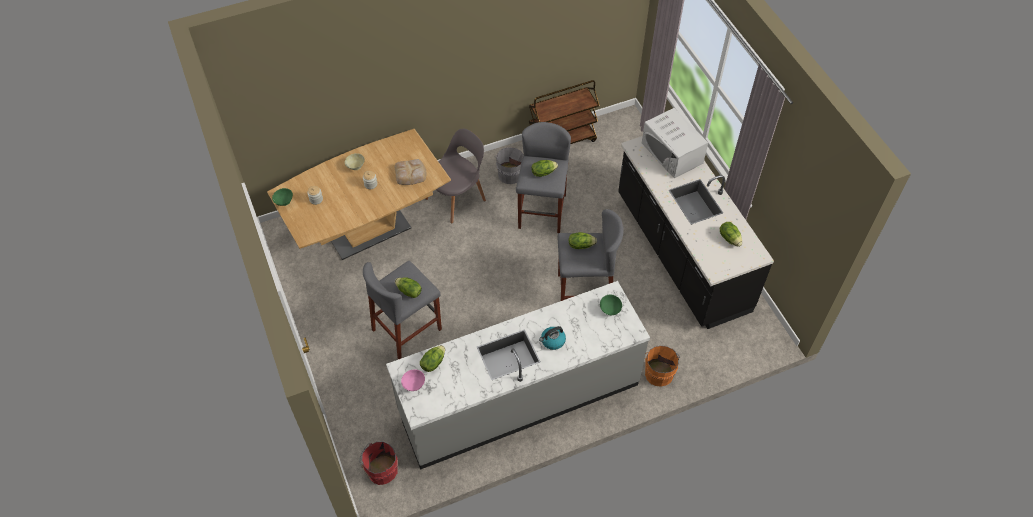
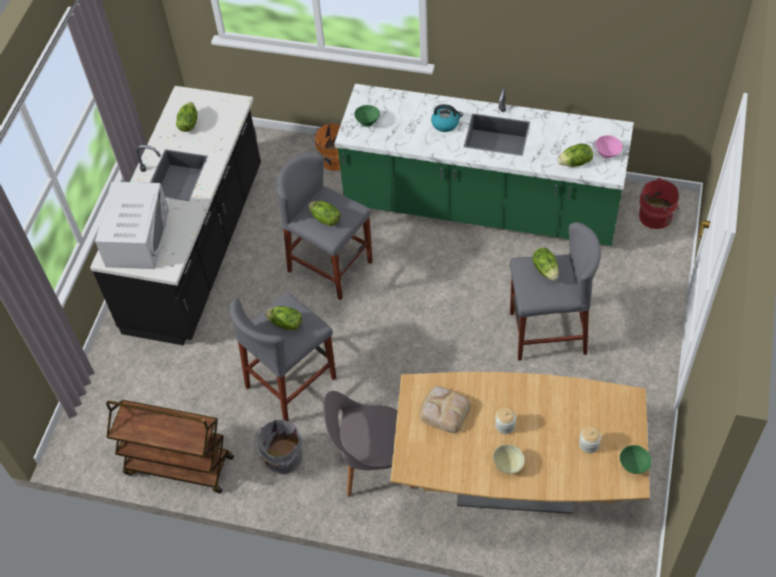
camera: 140 degrees left, 0 degrees up
(519, 398) = (481, 207): grey counter -> green counter

